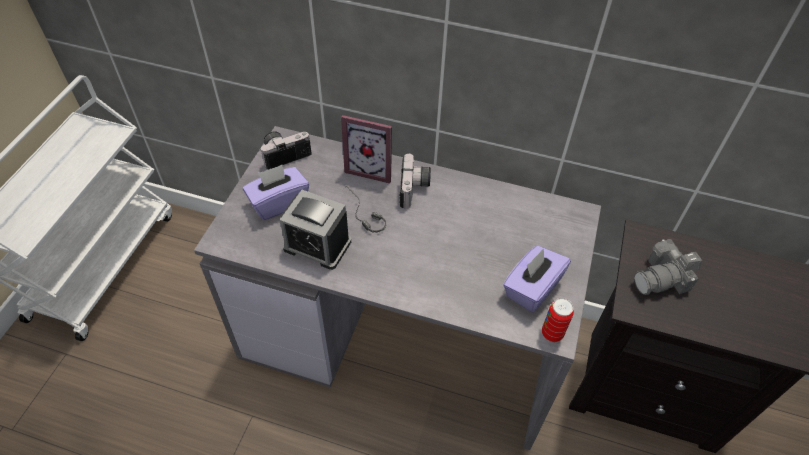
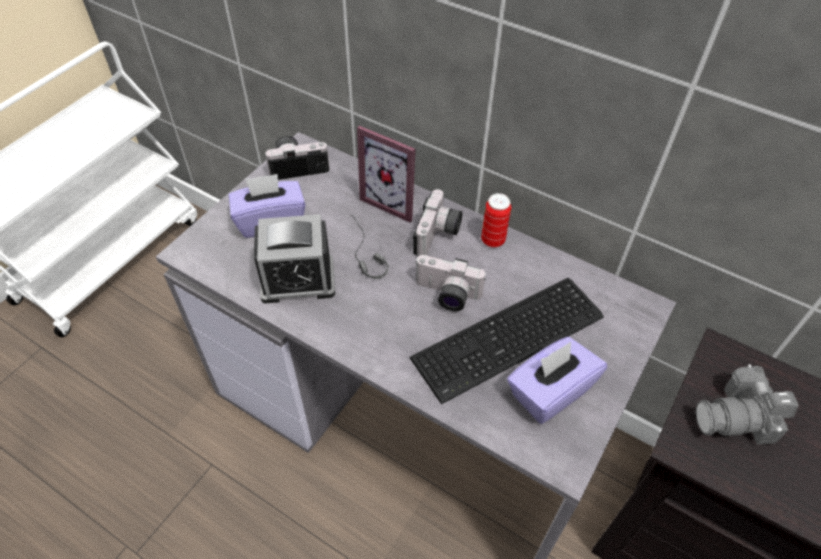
camera: 15 degrees right, 0 degrees up
(317, 245) = (298, 280): alarm clock -> alarm clock turned 45 degrees counterclockwise
(435, 234) = (446, 295): none -> camera
(494, 256) = (512, 339): none -> keyboard
(552, 333) = (559, 458): can -> can (493, 240)

